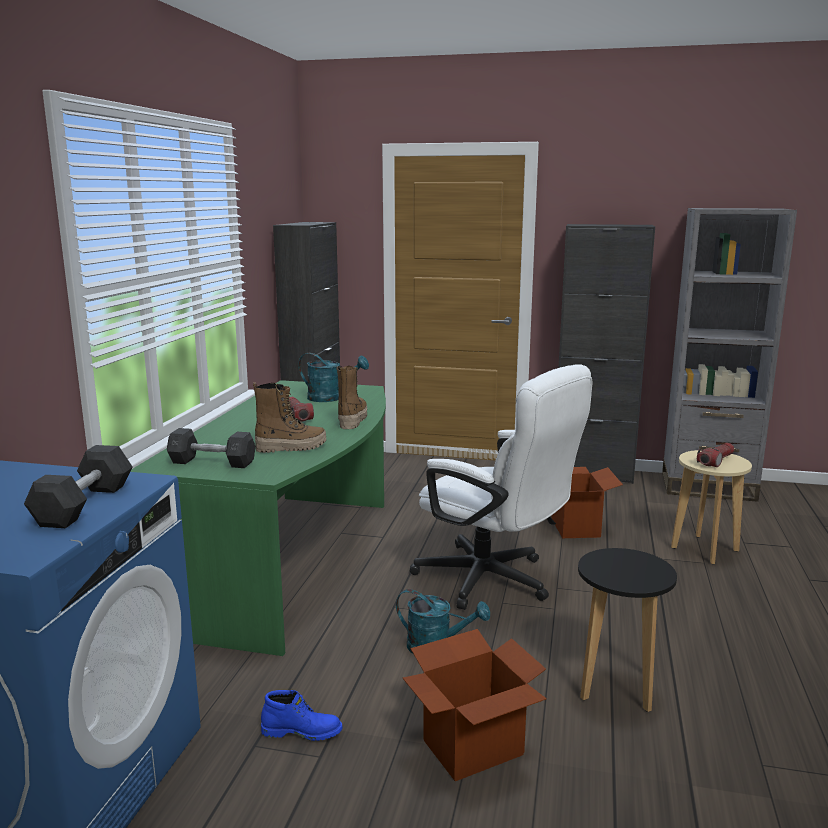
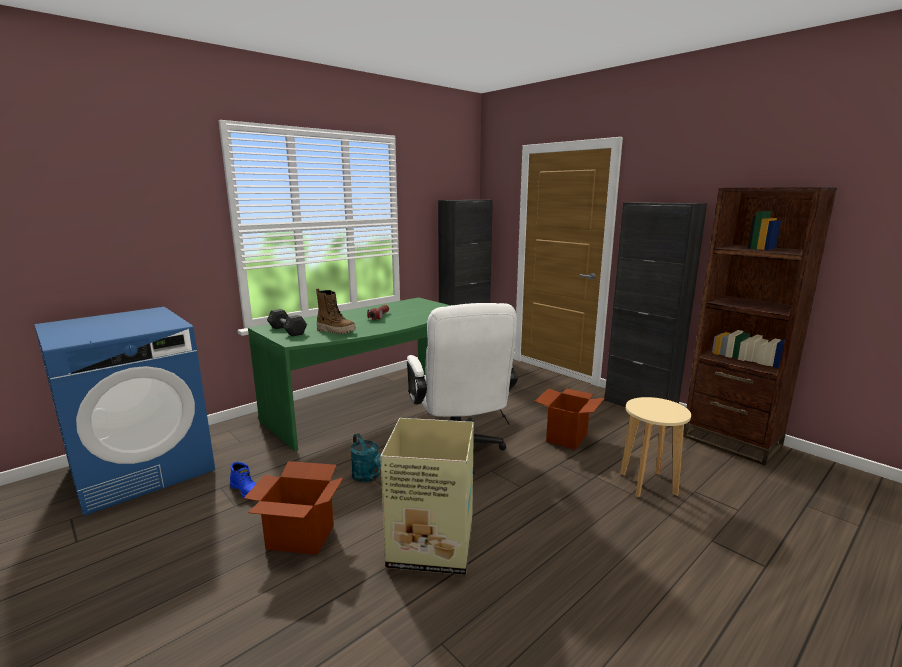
camera: 35 degrees right, 0 degrees up
(84, 505) = (132, 329): grey dumbbell -> none
(331, 398) = (419, 310): turquoise watering can -> none
(352, 420) = (400, 323): boot -> none
(616, 686) = (429, 544): black stool -> cardboard box
(708, 487) = (731, 441): grey bookcase -> brown bookcase
(716, 461) = (657, 409): flashlight -> none

